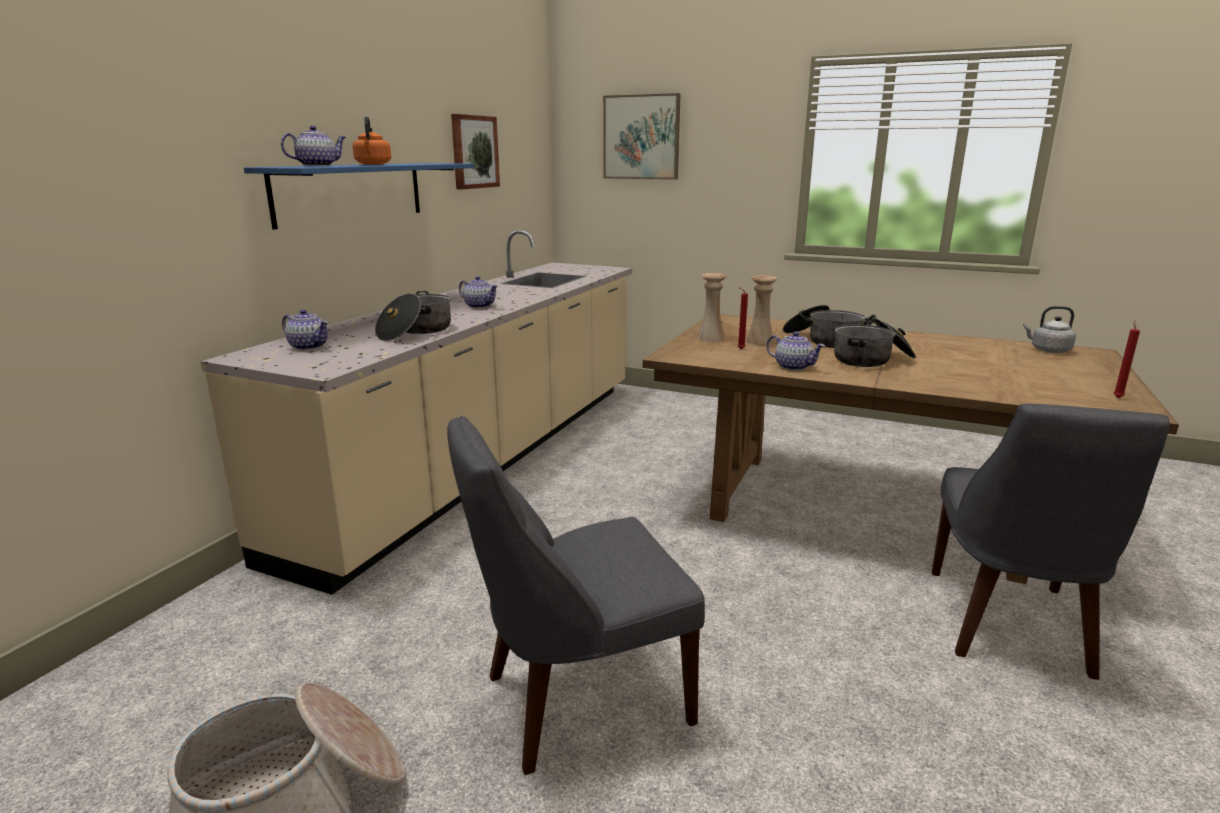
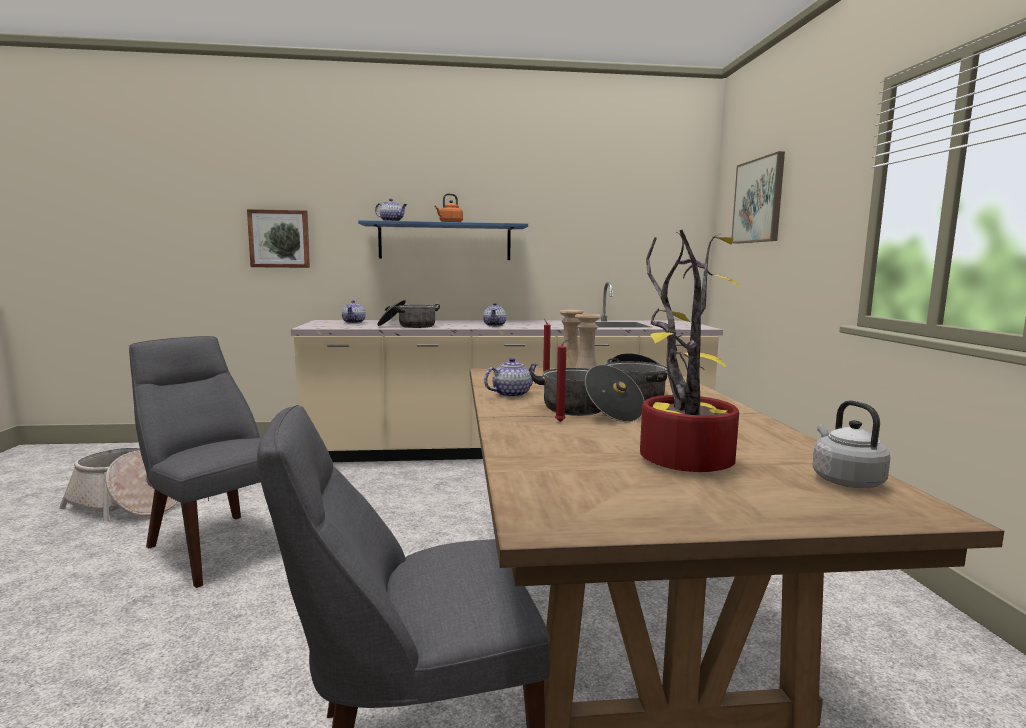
camera: 60 degrees right, 10 degrees down
(474, 152) = (584, 219): picture -> picture (279, 239)
(793, 367) = (510, 394): teapot -> teapot turned 135 degrees counterclockwise
(1006, 366) = (678, 459): none -> potted plant
(1117, 397) = (604, 515): red candle -> red candle (561, 422)

